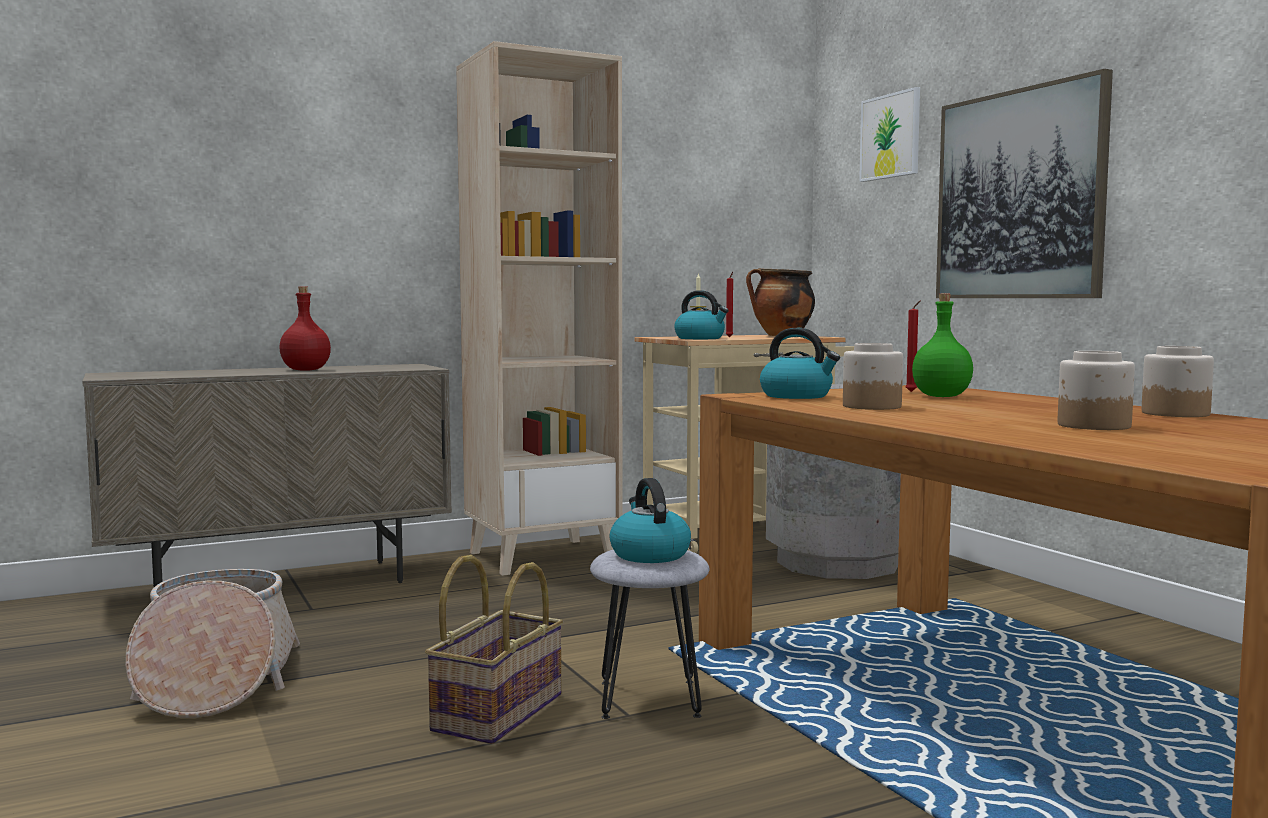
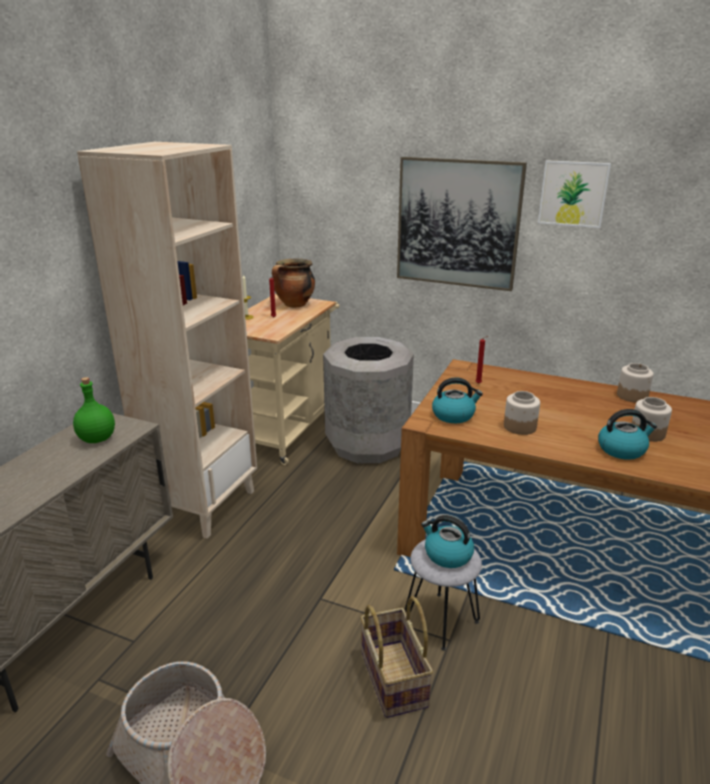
camera: 40 degrees left, 20 degrees up
(305, 370) = (53, 468): red bottle -> none
(700, 338) = (270, 329): kettle -> kettle (622, 449)
(890, 136) = (351, 165): picture -> picture (573, 194)
(941, 396) = (507, 391): green bottle -> green bottle (97, 439)

